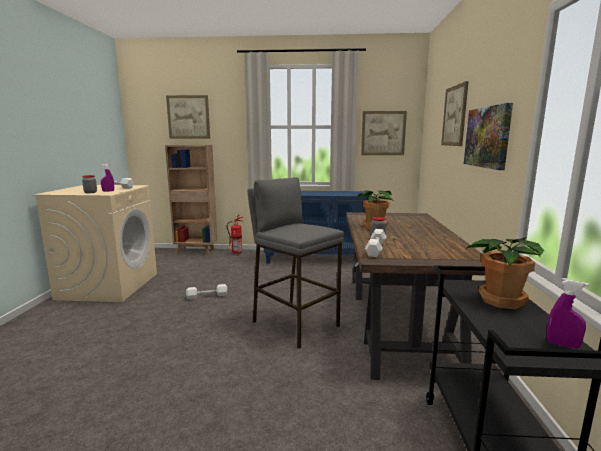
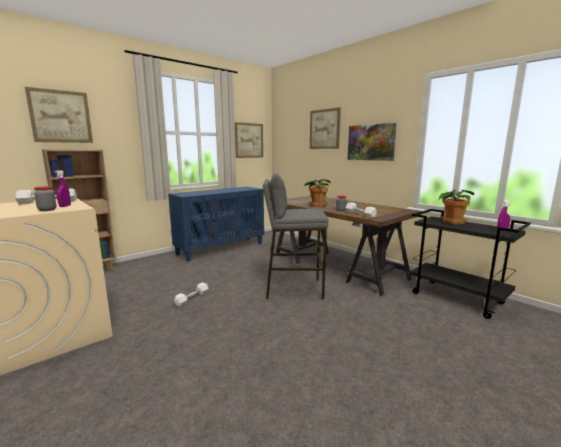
camera: 45 degrees left, 0 degrees up
(235, 253) = (140, 262): fire extinguisher -> none

